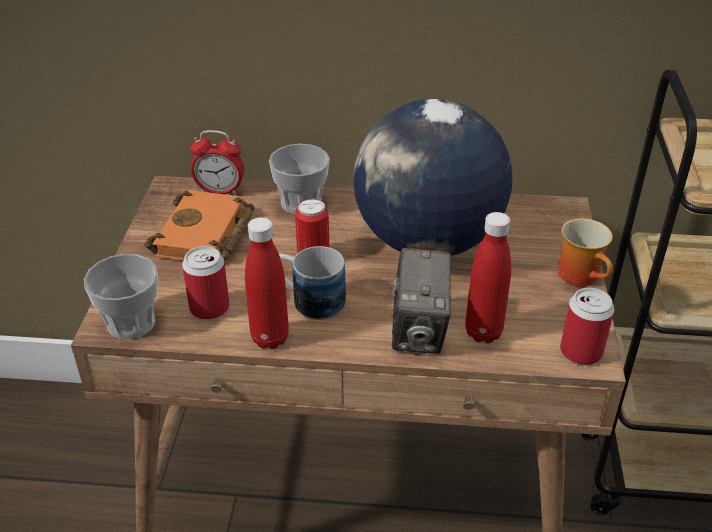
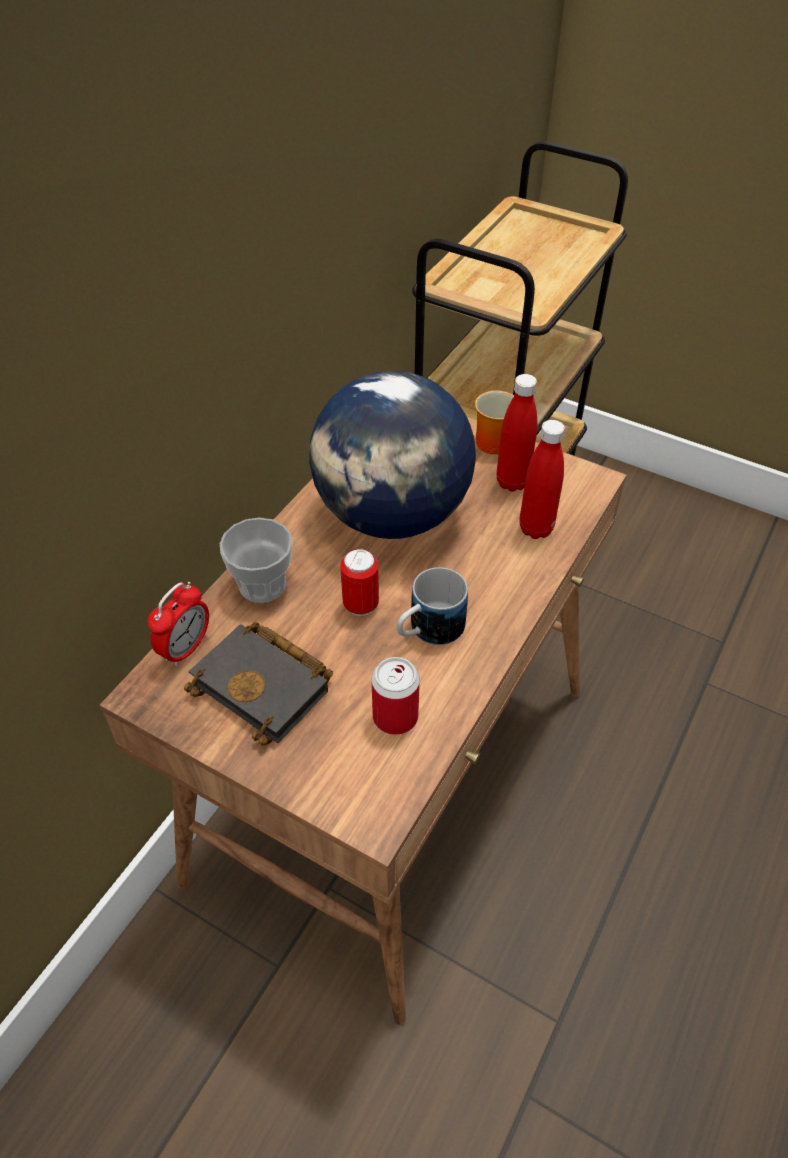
camera: 65 degrees left, 10 degrees up
(131, 323) = (382, 796): cup -> none
(205, 236) = (266, 686): orange book -> black book
(270, 338) = (469, 679): red bottle -> red bottle (512, 482)
(419, 332) = (514, 569): camera -> none
(581, 351) = (585, 483): can -> none

